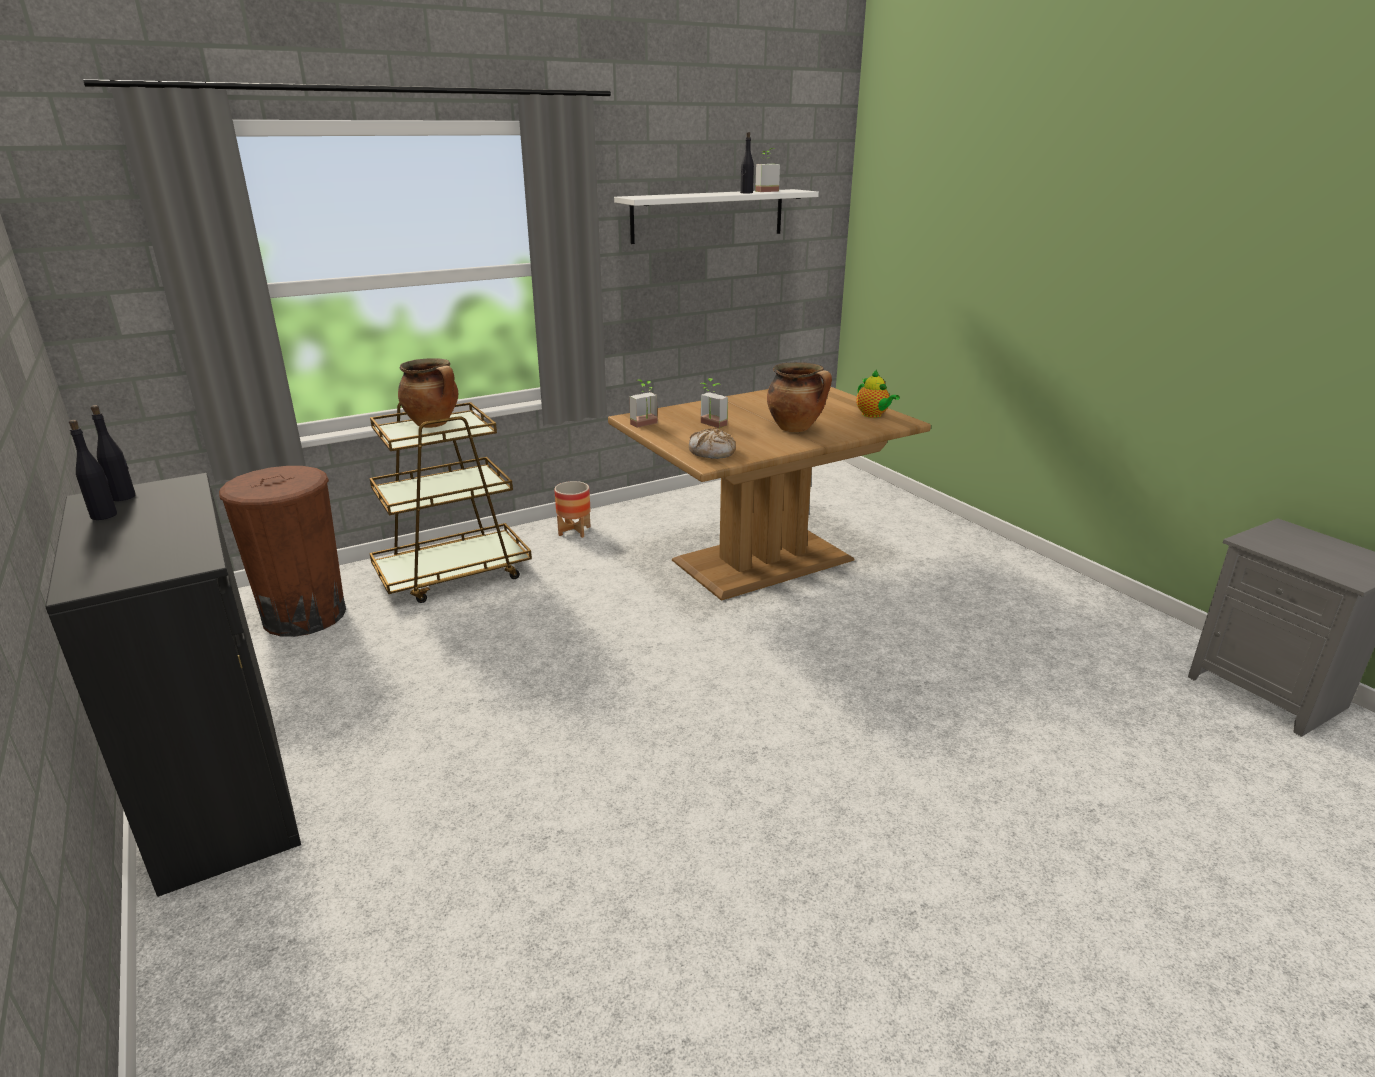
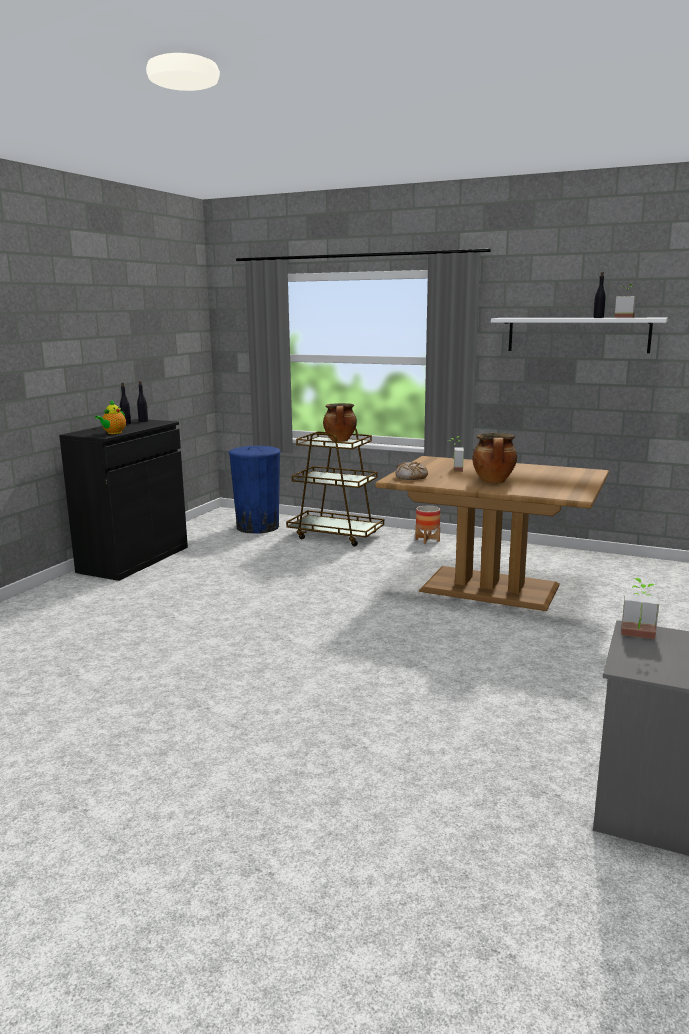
camera: 55 degrees right, 10 degrees down
(304, 615) = (258, 527): brown trash can -> blue trash can
(646, 425) = (424, 462): potted plant -> potted plant (638, 636)
(873, 415) = (568, 489): teapot -> teapot (113, 433)

